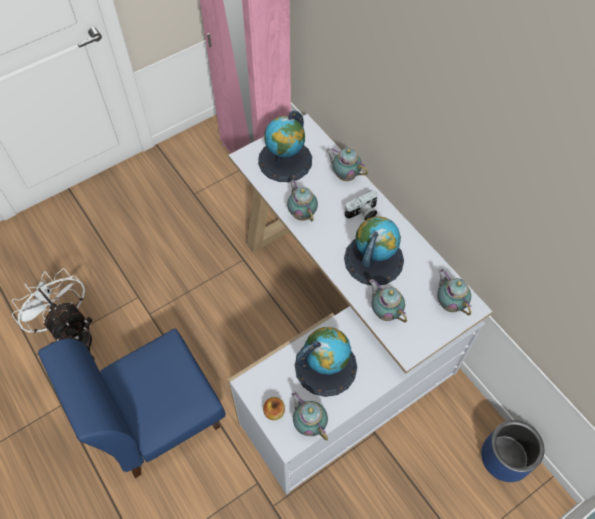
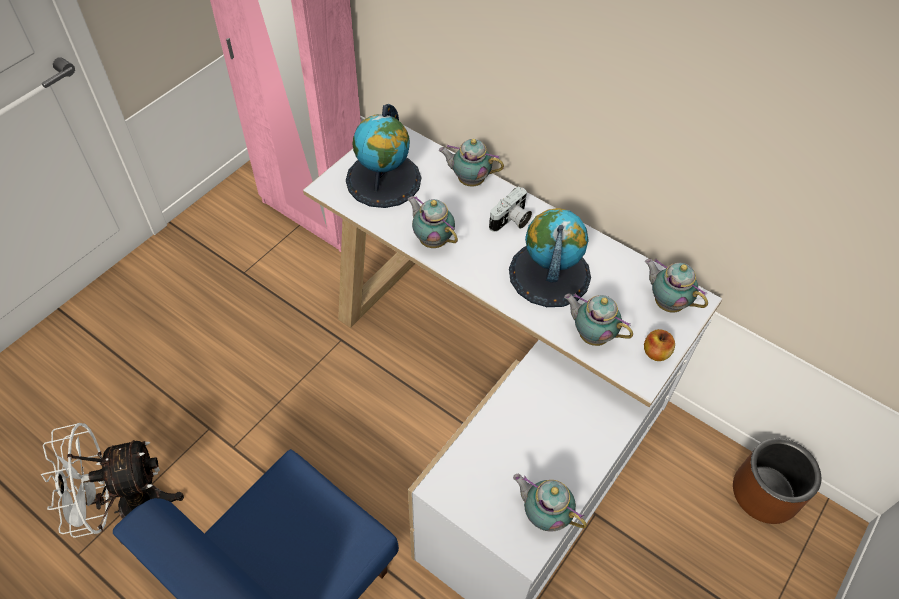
camera: 20 degrees left, 5 degrees down
(73, 335) = (129, 509): white fan -> white fan turned 45 degrees counterclockwise
(274, 412) = (490, 514): apple -> apple (656, 353)
(325, 366) = (535, 431): globe -> none
(505, 457) = (765, 493): blue planter -> brown planter

